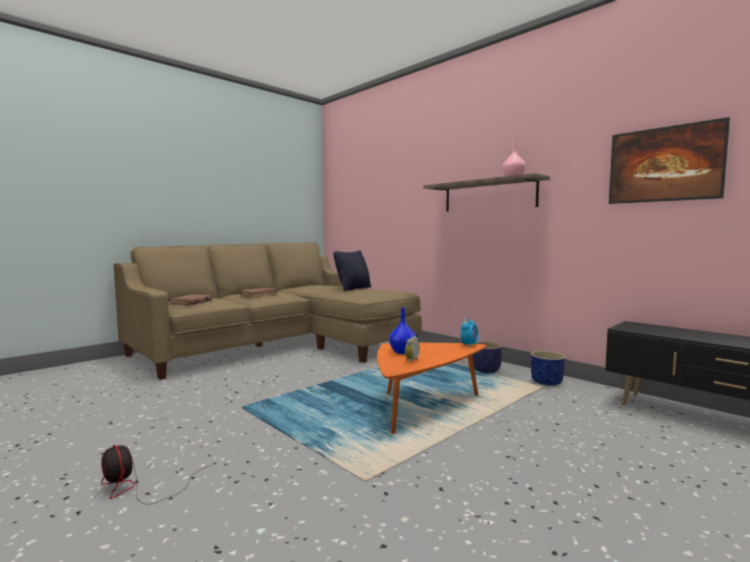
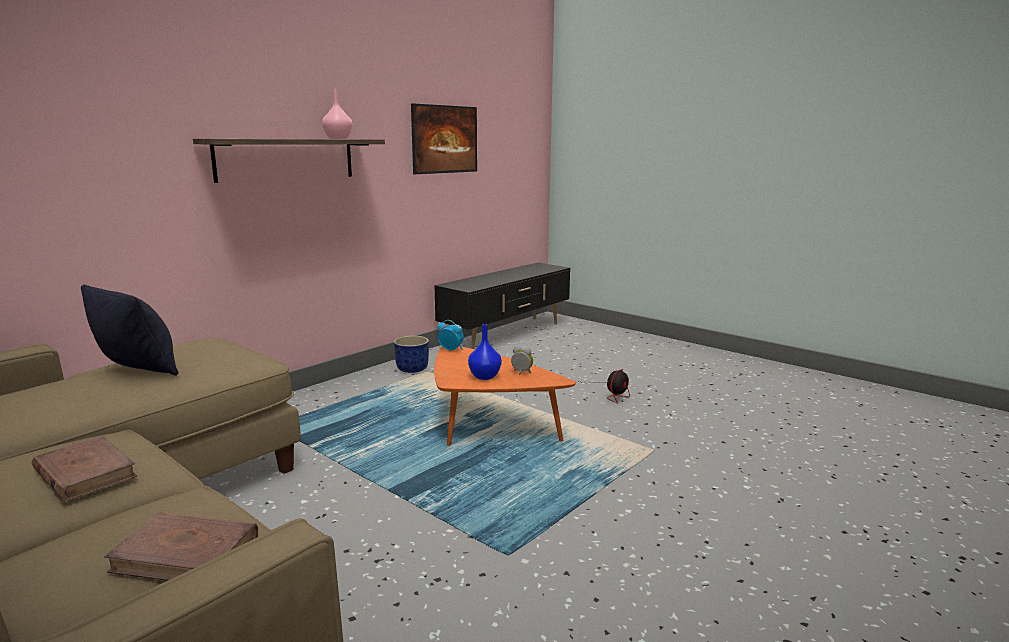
camera: 95 degrees left, 10 degrees up
(138, 488) = (749, 573): fan -> fan (613, 394)
(486, 370) = (365, 390): planter -> none

